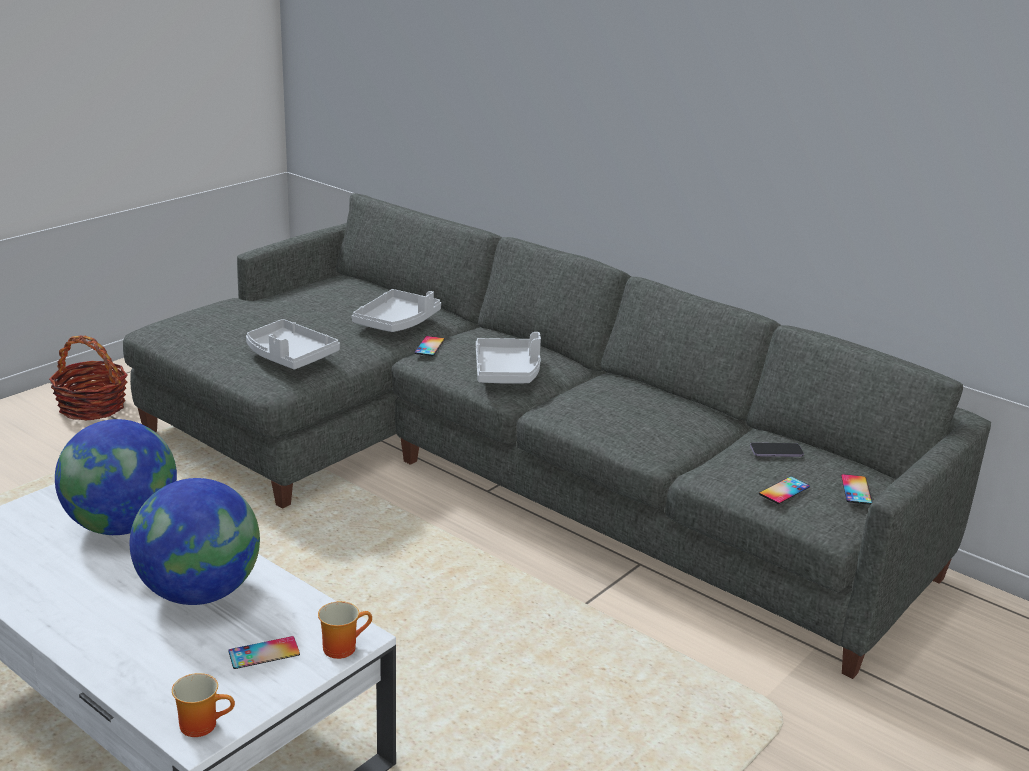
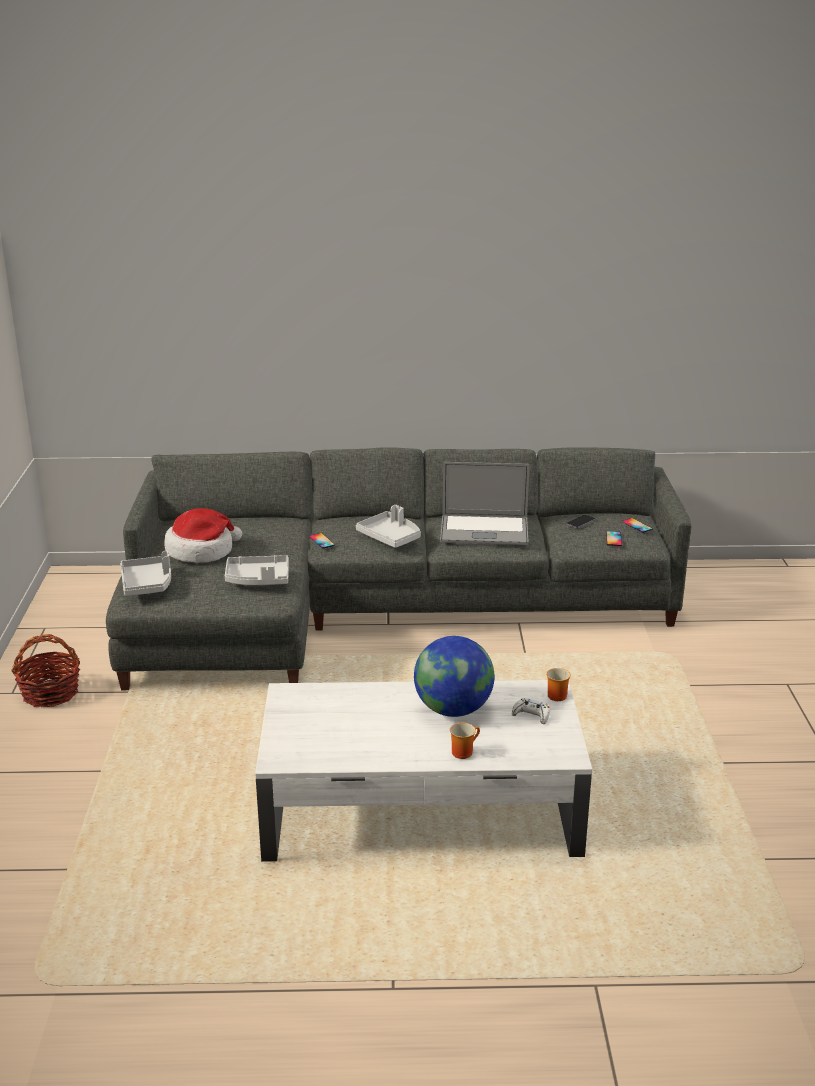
camera: 40 degrees left, 0 degrees up
(122, 526) = (350, 705): globe -> none
(203, 723) = (563, 751): mug -> mug (463, 751)
(264, 653) = (531, 715): phone -> white game controller
(298, 309) = (201, 551): none -> hat
(397, 322) = (277, 534): grey tray -> grey tray (147, 584)
(627, 409) = (484, 531): none -> laptop

